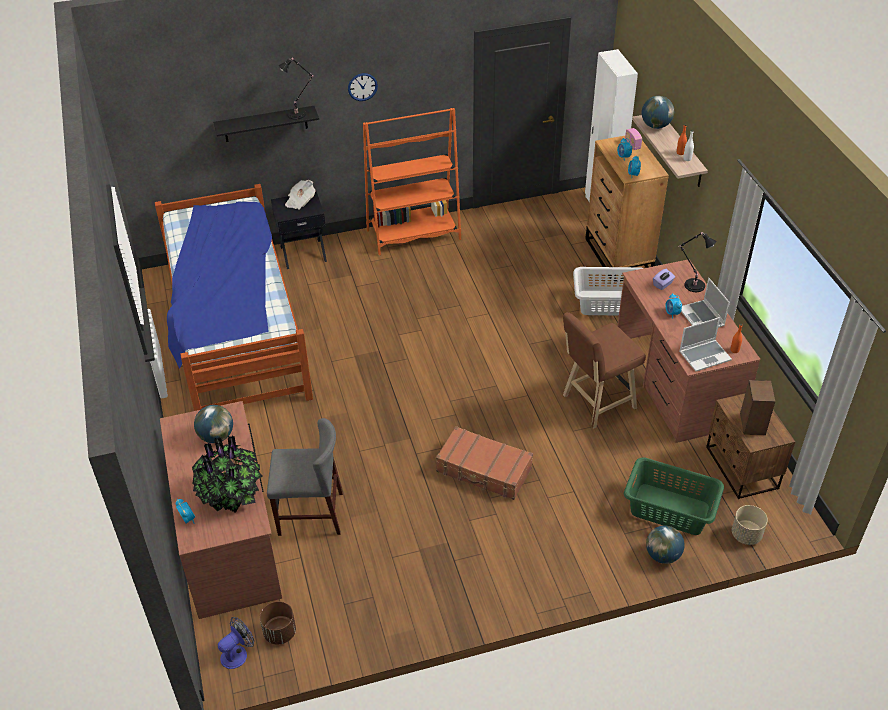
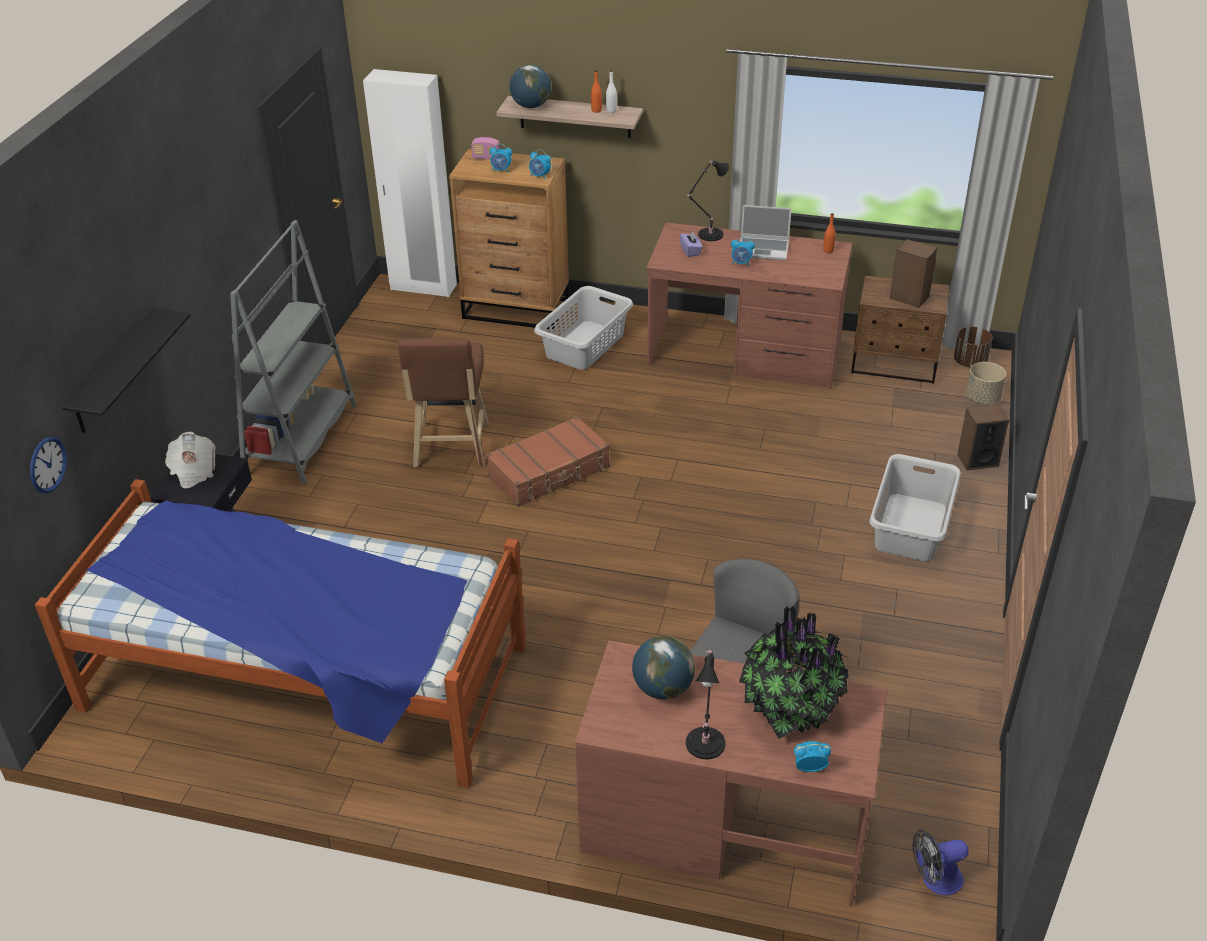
camera: 60 degrees left, 5 degrees down
(238, 653) = (935, 880): fan -> fan turned 90 degrees counterclockwise
(280, 633) = (922, 822): brown planter -> brown planter (970, 362)
(298, 114) = (155, 326): black table lamp -> black table lamp (706, 740)
(362, 87) = (189, 248): wall clock -> wall clock (47, 464)
(414, 235) = (301, 440): orange bookcase -> grey bookcase
(484, 470) = (770, 538): brown suitcase -> brown suitcase (549, 472)
(552, 539) = (909, 527): none -> grey laundry basket
(595, 403) = (731, 417): brown stool -> brown stool (450, 448)
(663, 555) = (977, 460): globe -> speaker
(670, 510) = (920, 431): green laundry basket -> none
(705, 355) = (822, 269): laptop -> none

